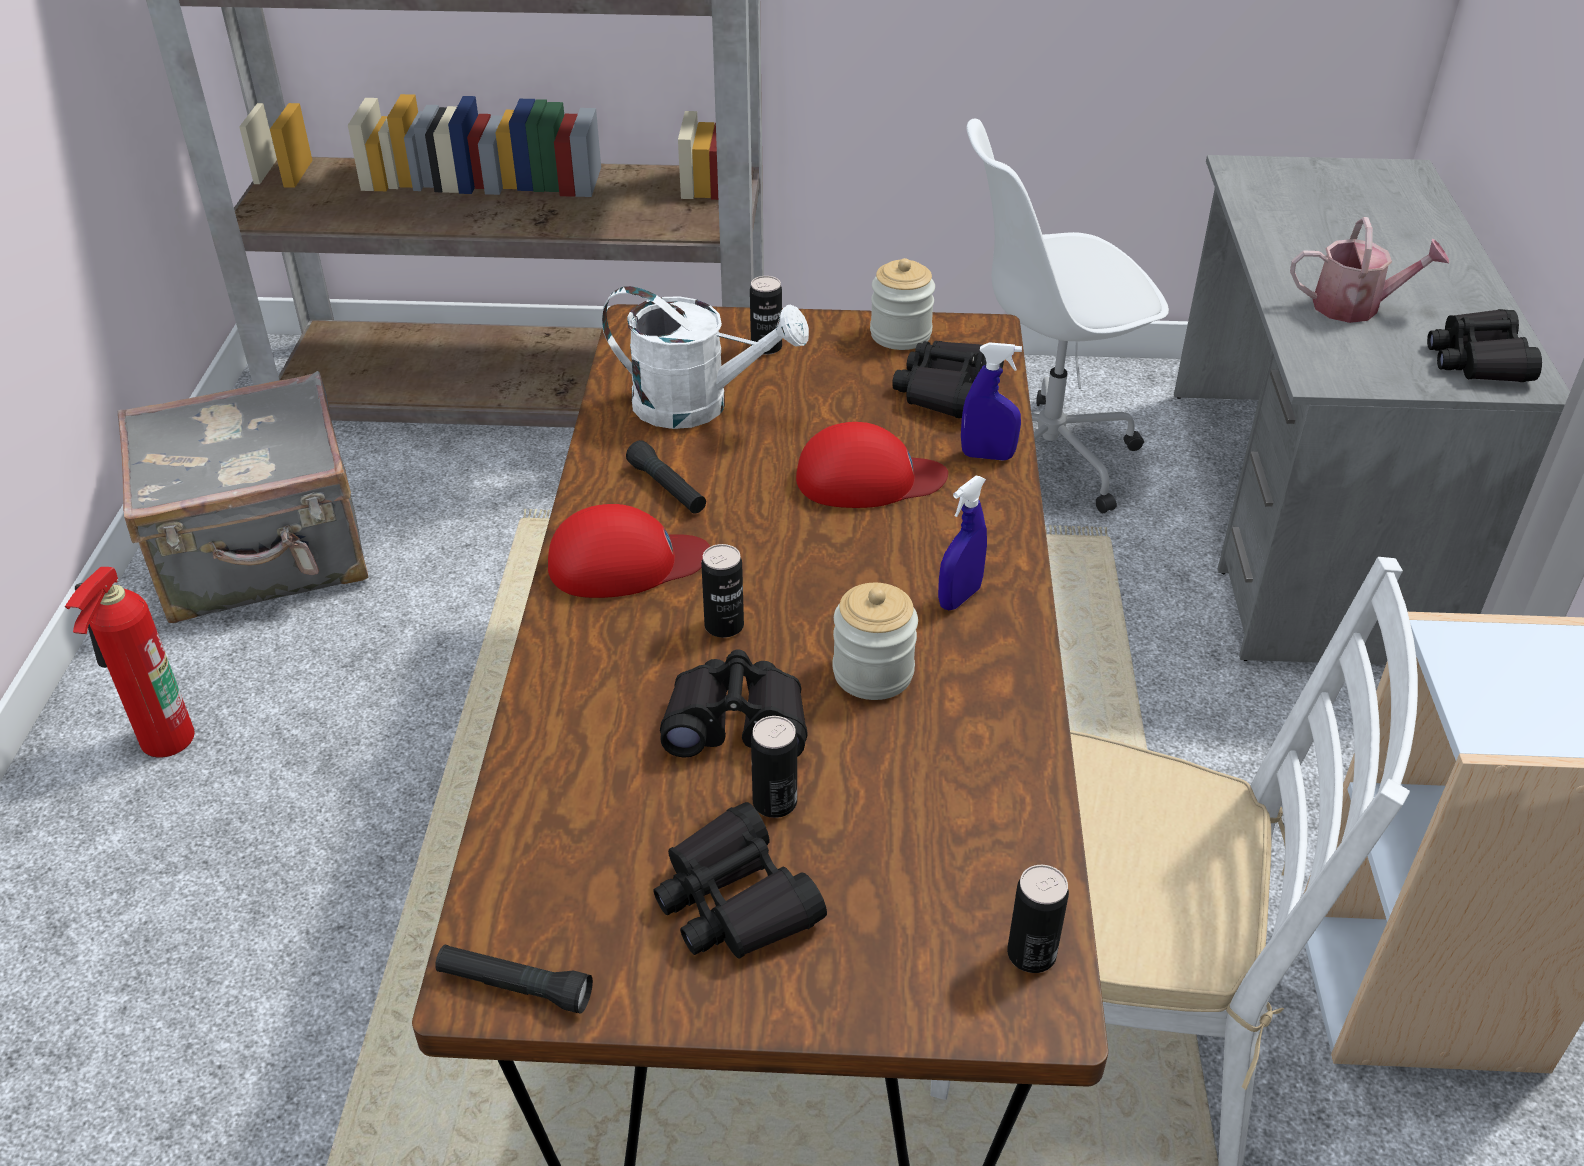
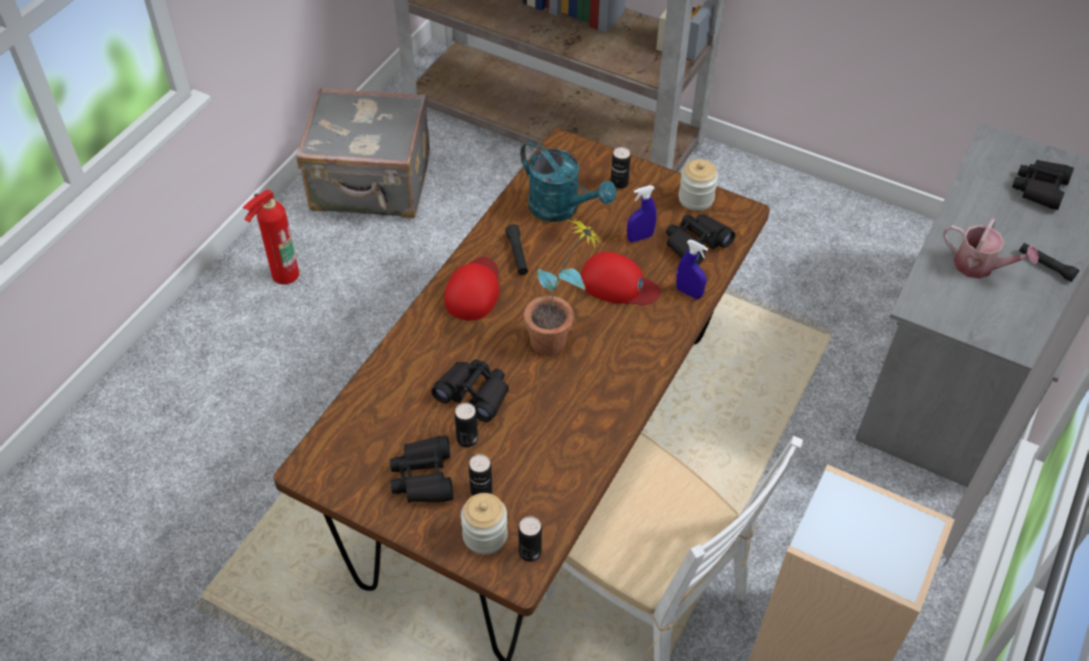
camera: 25 degrees right, 10 degrees up
(515, 987) = (318, 476): black flashlight -> black flashlight (1045, 266)
(626, 563) = (474, 290): red cap -> red cap turned 90 degrees counterclockwise
(698, 405) = (561, 209): white watering can -> turquoise watering can
(724, 626) = (498, 342): can -> can (481, 490)
(825, 584) = (559, 337): none -> potted plant
(873, 673) = (550, 393): jar -> jar (485, 535)
(959, 597) = (618, 369): blue spray bottle -> blue spray bottle (640, 237)
(1040, 459) = (824, 270): white office chair -> none
(1478, 360) = (1023, 328): black binoculars -> black binoculars (1040, 189)

